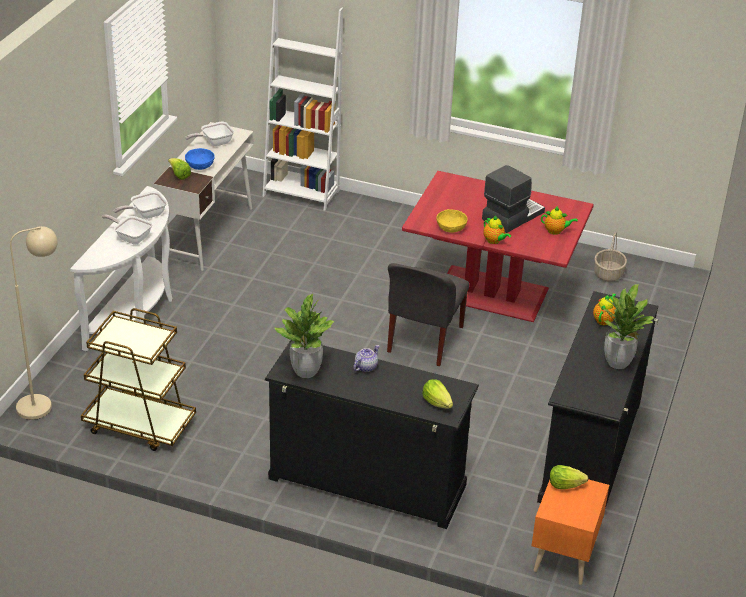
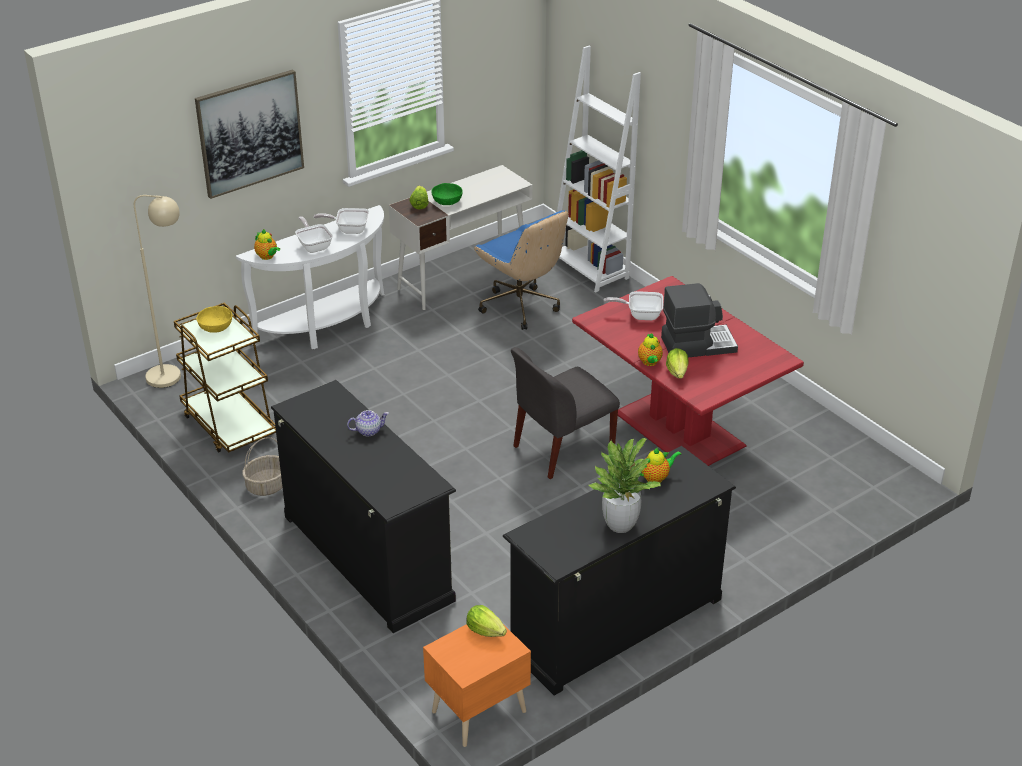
camera: 35 degrees right, 0 degrees up
(60, 147) = (250, 133): none -> picture
(200, 166) = (447, 201): blue bowl -> green bowl
(214, 142) = (484, 184): frying pan -> frying pan (640, 315)
(281, 243) = (521, 309): none -> blue office chair
(306, 372) = (311, 414): potted plant -> none
(437, 402) = (395, 489): lettuce -> lettuce (677, 372)
(451, 228) = (619, 335): yellow bowl -> yellow bowl (216, 327)
(555, 231) = (727, 375): teapot -> teapot (267, 257)
(608, 274) = (830, 456): basket -> basket (267, 486)

